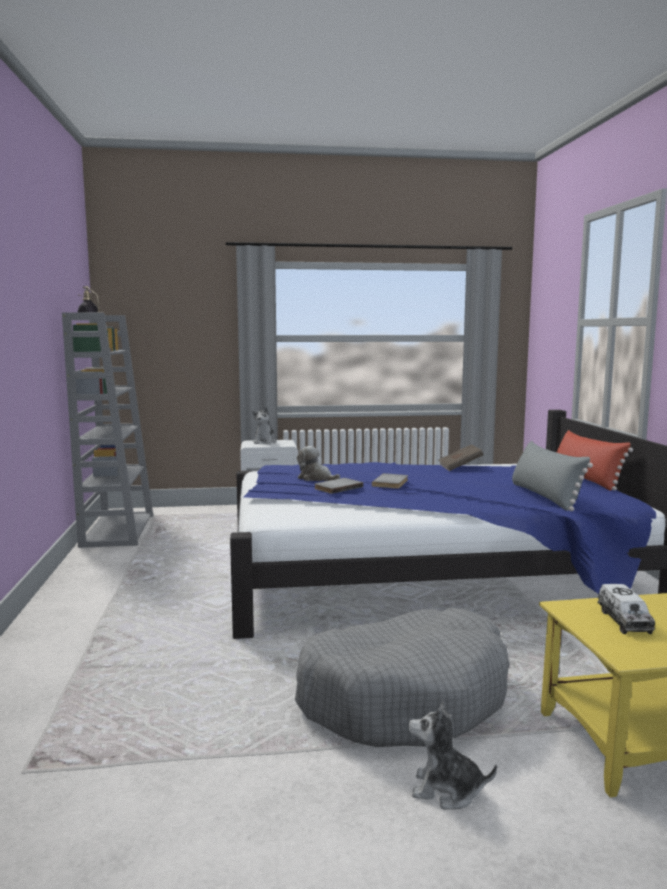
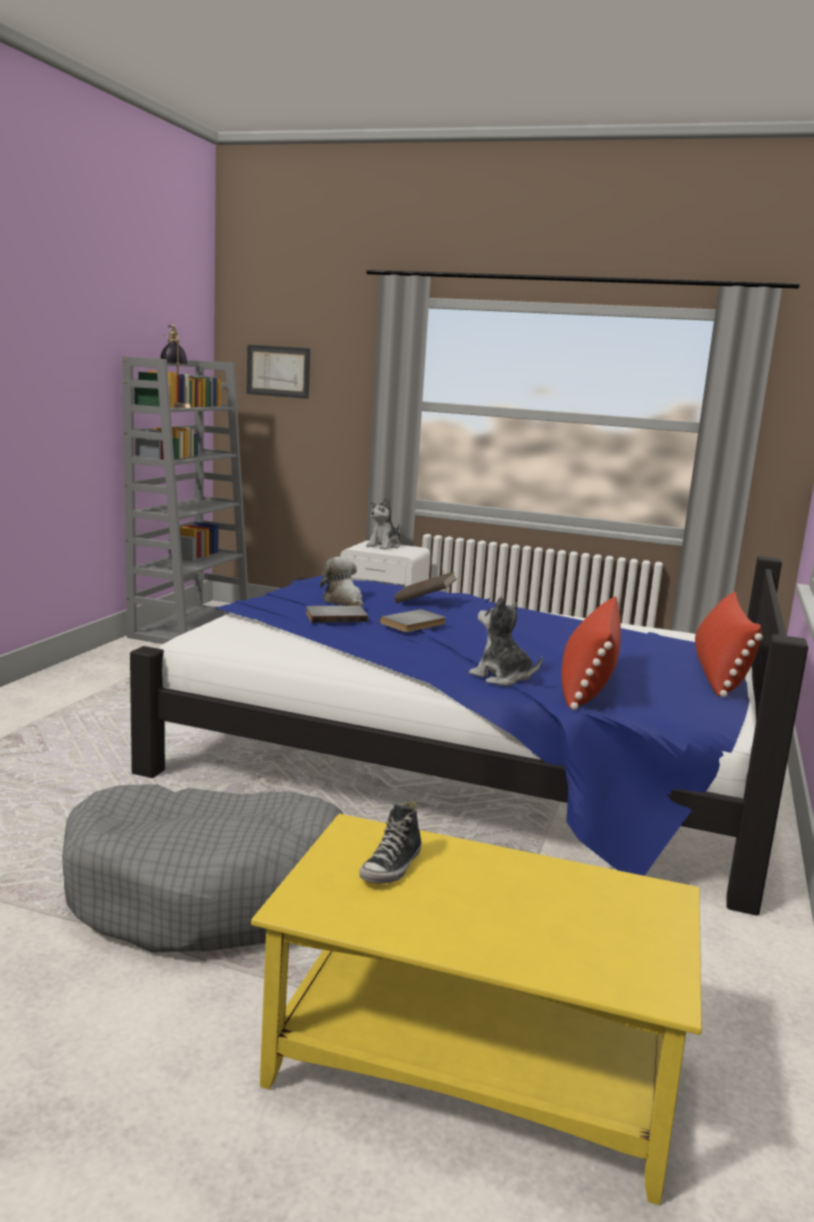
camera: 25 degrees right, 5 degrees up
(152, 320) = (278, 371): none -> picture
(446, 790) = (100, 1002): plush toy -> plush toy (502, 678)
(460, 467) = (566, 621): brown book -> brown book (424, 601)
(545, 497) = (587, 683): grey pillow -> red pillow
(624, 620) = (392, 867): toy truck -> shoe

